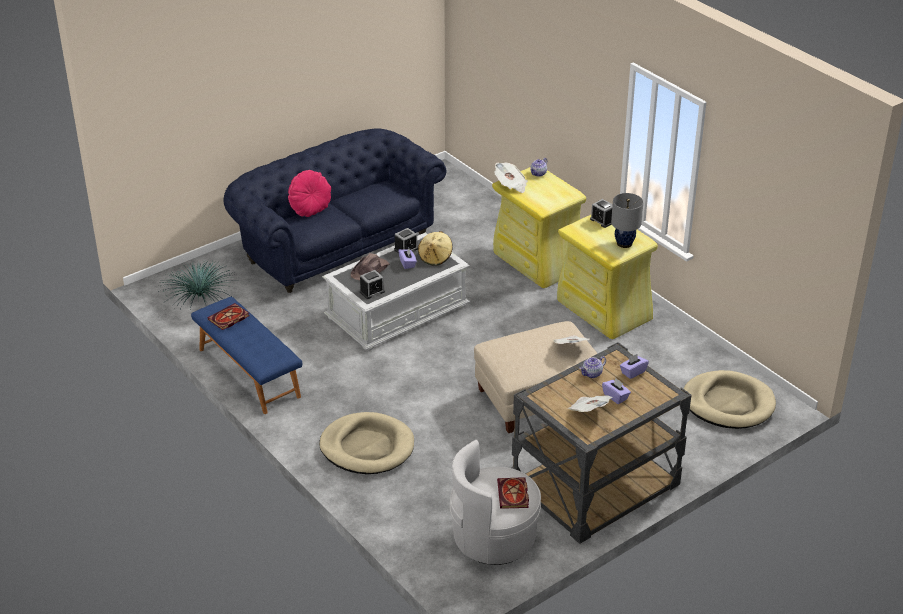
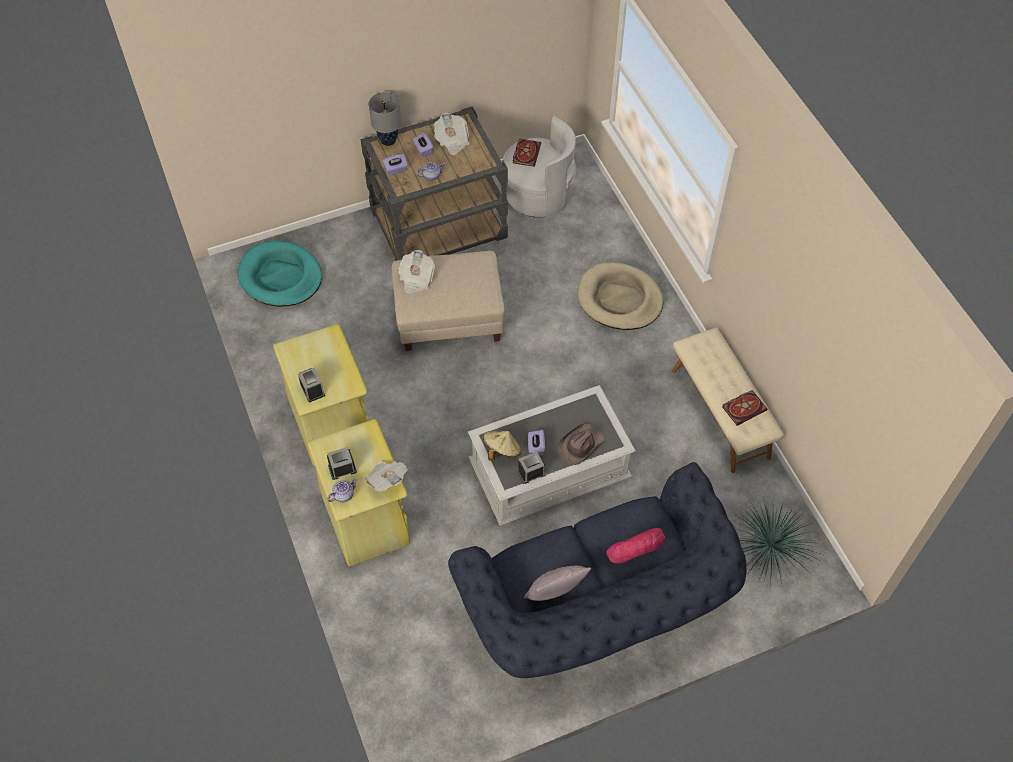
camera: 165 degrees left, 20 degrees up
(248, 373) = (721, 413): blue bench -> beige bench
(364, 188) = (555, 593): none -> purple pillow
(372, 292) = (585, 410): alarm clock -> alarm clock (342, 468)
(624, 243) = (308, 348): grey table lamp -> grey table lamp (388, 140)
(728, 403) = (280, 277): beige dog bed -> turquoise dog bed

